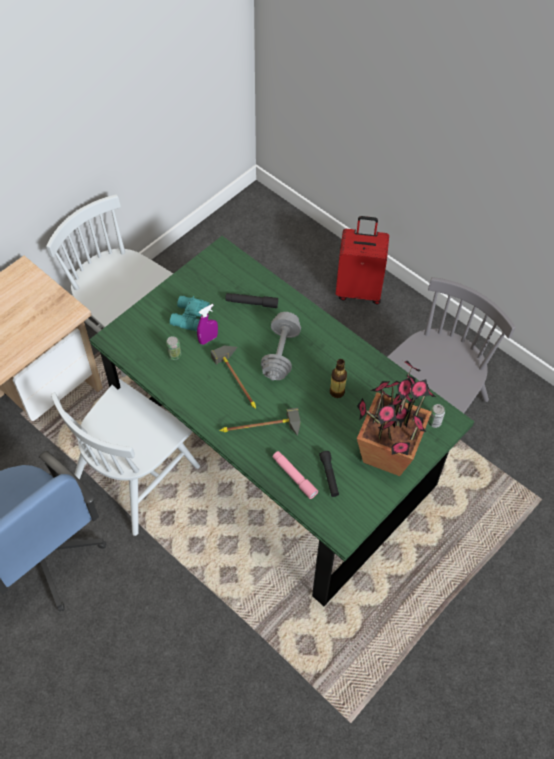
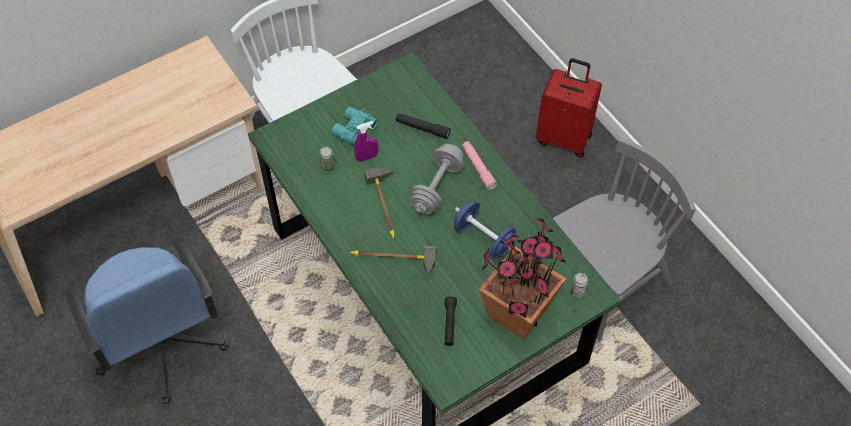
camera: 15 degrees right, 0 degrees up
(136, 475) = (276, 284): white chair -> none
(294, 476) = (413, 316): pink flashlight -> pink flashlight (478, 168)
(337, 392) = (484, 238): bottle -> blue dumbbell

